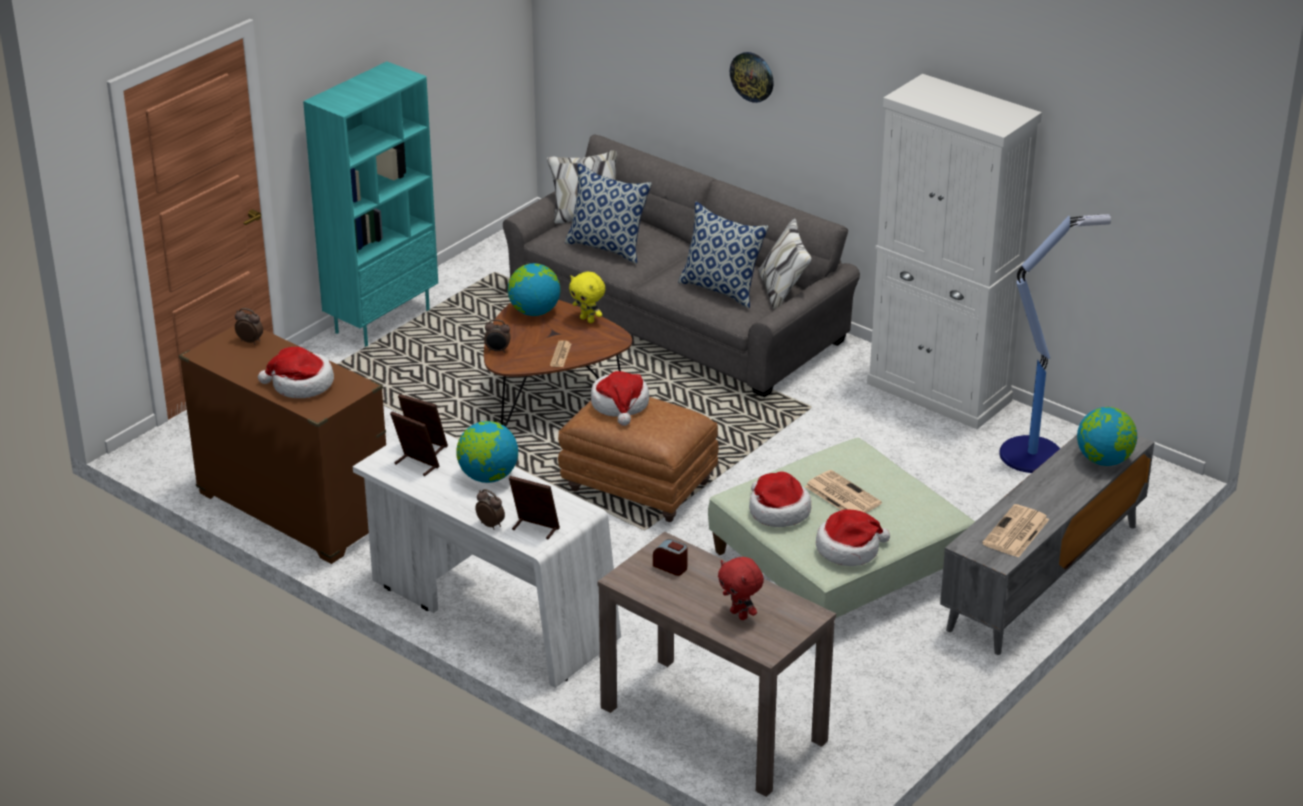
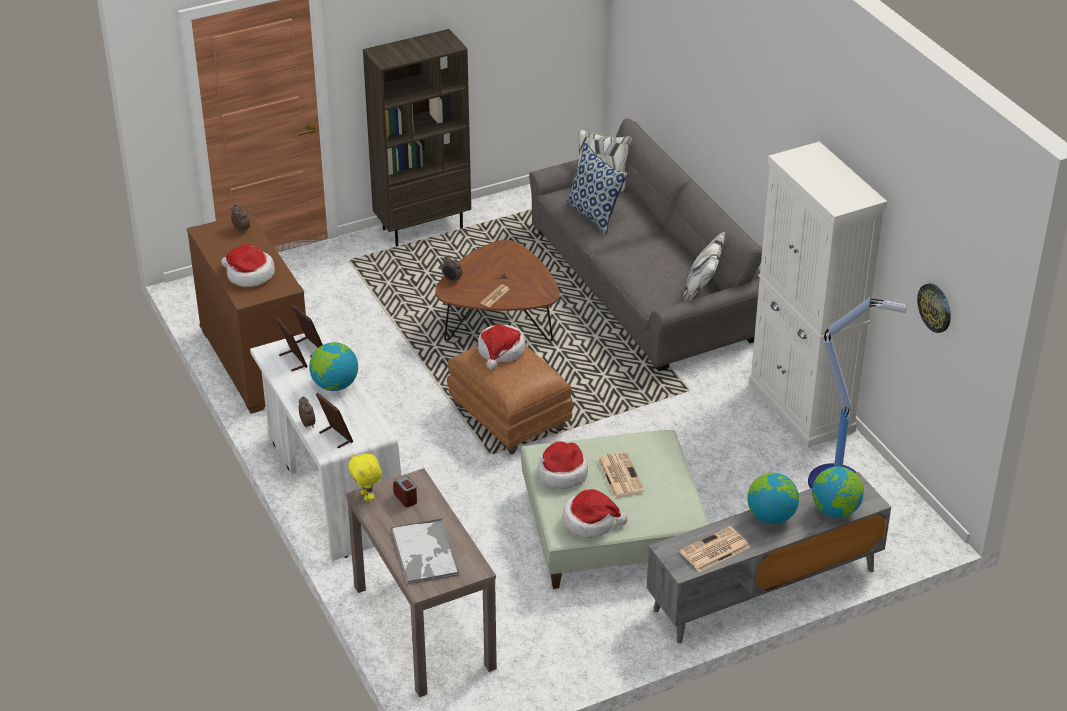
camera: 25 degrees right, 5 degrees up
(382, 320) = (423, 228): turquoise bookcase -> brown bookcase
(534, 312) = (502, 255): globe -> globe (771, 517)
(588, 320) = (537, 272): yellow plush toy -> yellow plush toy (367, 497)
(721, 290) = (654, 275): pillow -> none
(740, 615) = (425, 553): red plush toy -> tray
(752, 76) = (724, 105): wall clock -> wall clock (935, 307)

